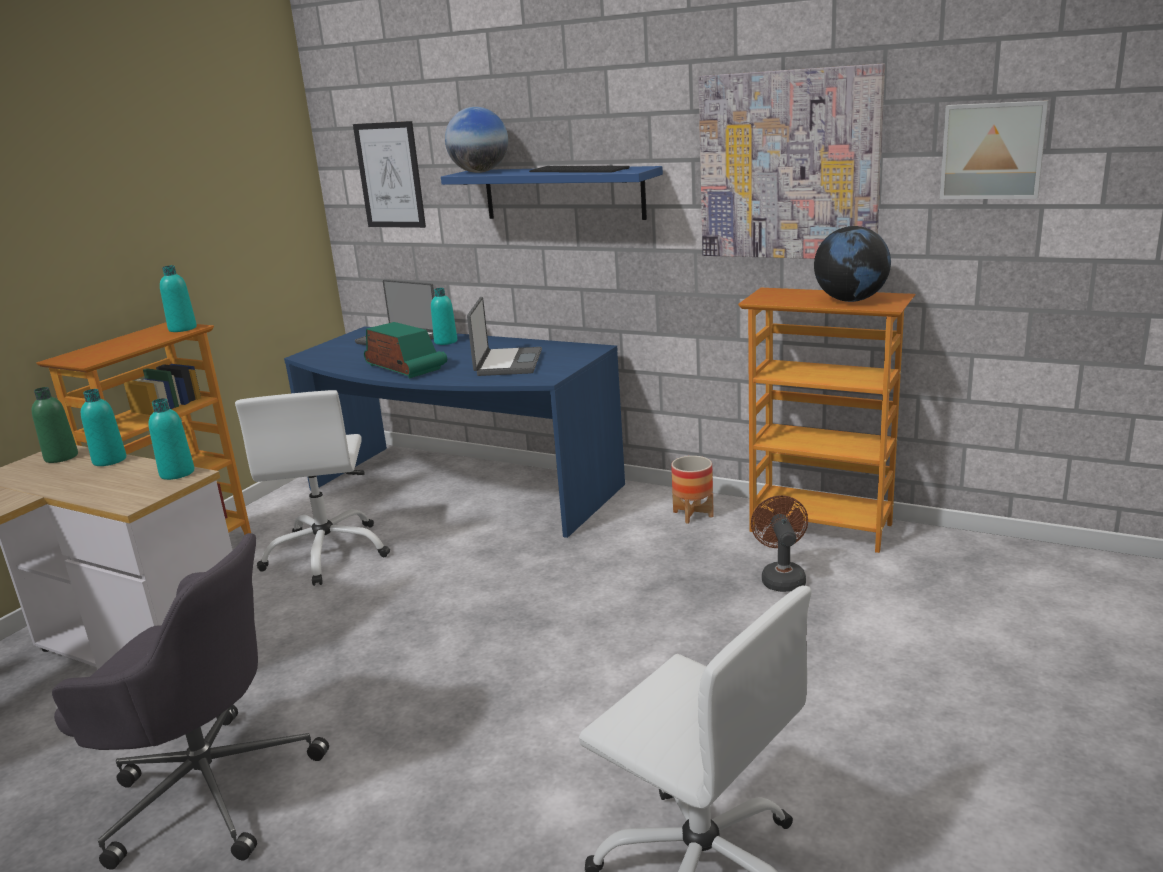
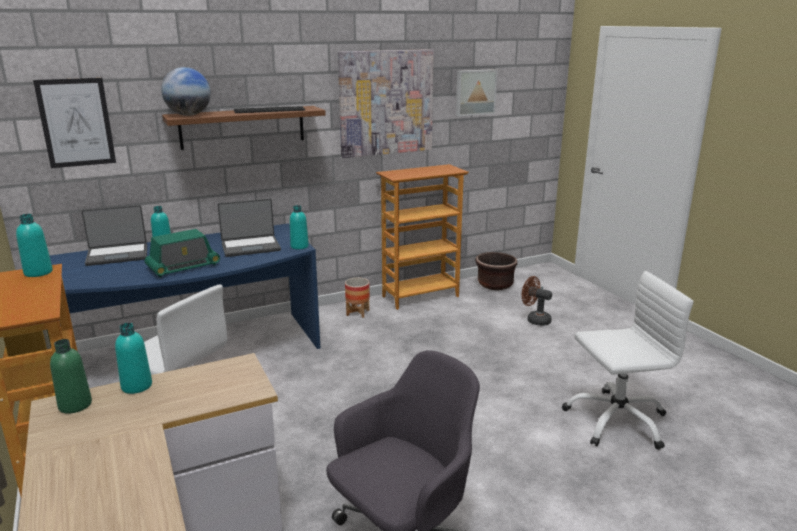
camera: 55 degrees left, 0 degrees up
(177, 473) = (228, 366): turquoise bottle -> turquoise bottle (299, 246)
(405, 367) = (183, 267): radio -> radio turned 150 degrees clockwise
(507, 363) = (250, 247): laptop -> laptop turned 120 degrees clockwise
(563, 193) = (243, 127): blue shelf -> brown shelf
(781, 577) = (445, 320): brown fan -> brown fan (535, 320)
(850, 300) = (435, 170): globe -> none
(985, 561) = (495, 285): none -> brown planter

